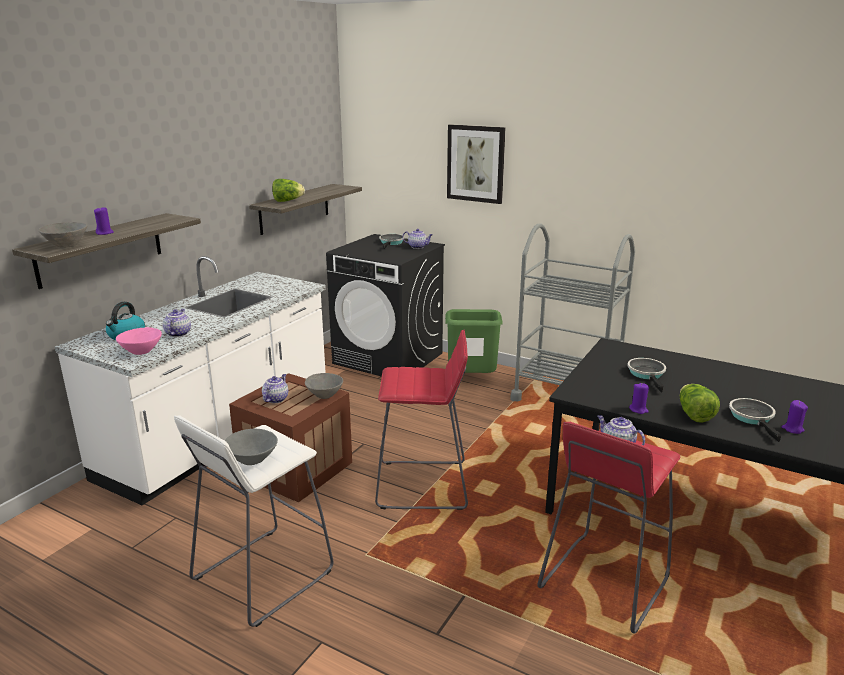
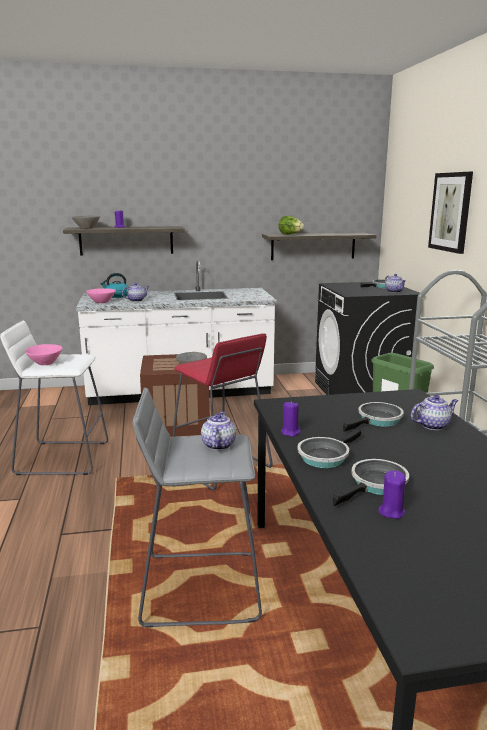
camera: 50 degrees right, 5 degrees down
(252, 460) = (45, 363): grey bowl -> pink bowl
(276, 399) = (166, 361): teapot -> teapot (433, 425)
(603, 581) = (200, 587): red stool -> grey stool
(694, 415) = (325, 456): lettuce -> frying pan

